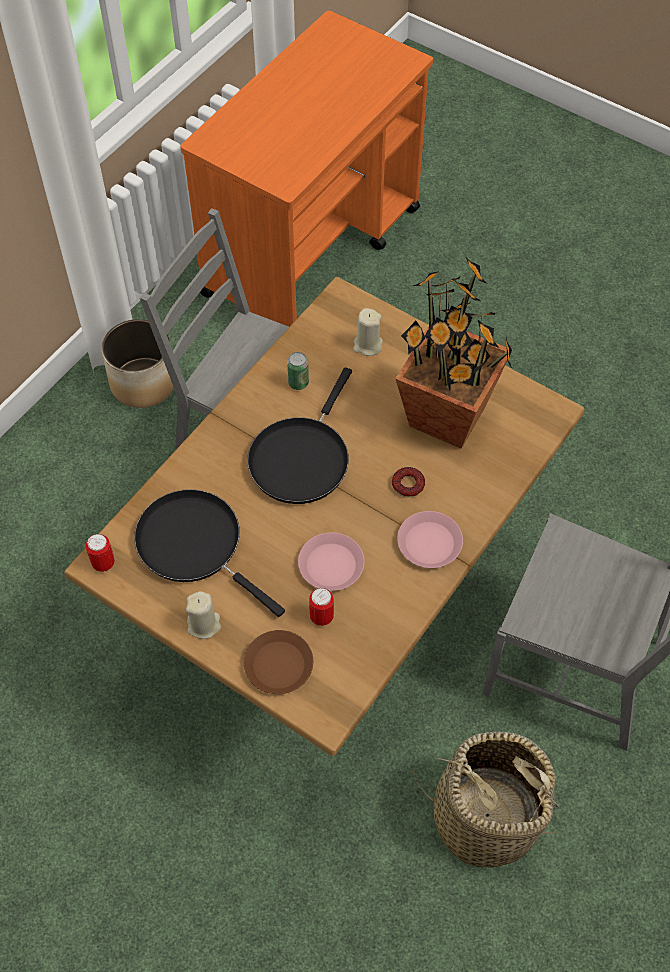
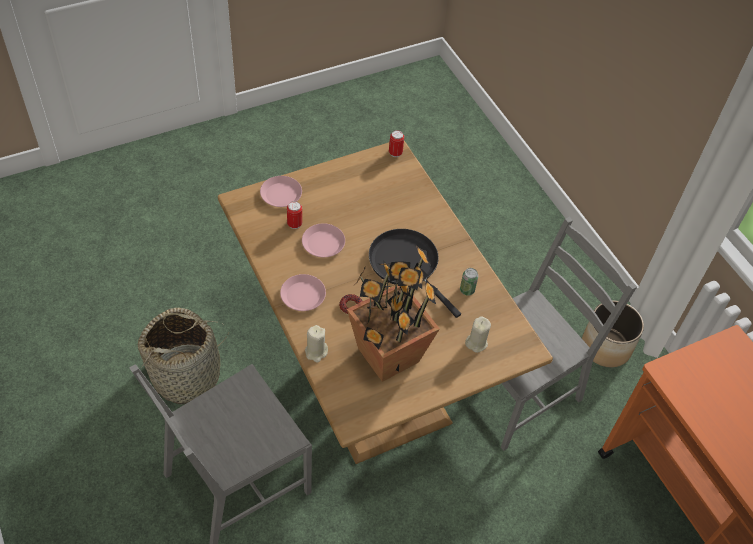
camera: 115 degrees right, 5 degrees down
(195, 545) = (380, 192): black frying pan -> none
(204, 625) = (328, 176): beige candle -> beige candle (316, 352)
(279, 665) = (281, 195): brown plate -> pink plate

